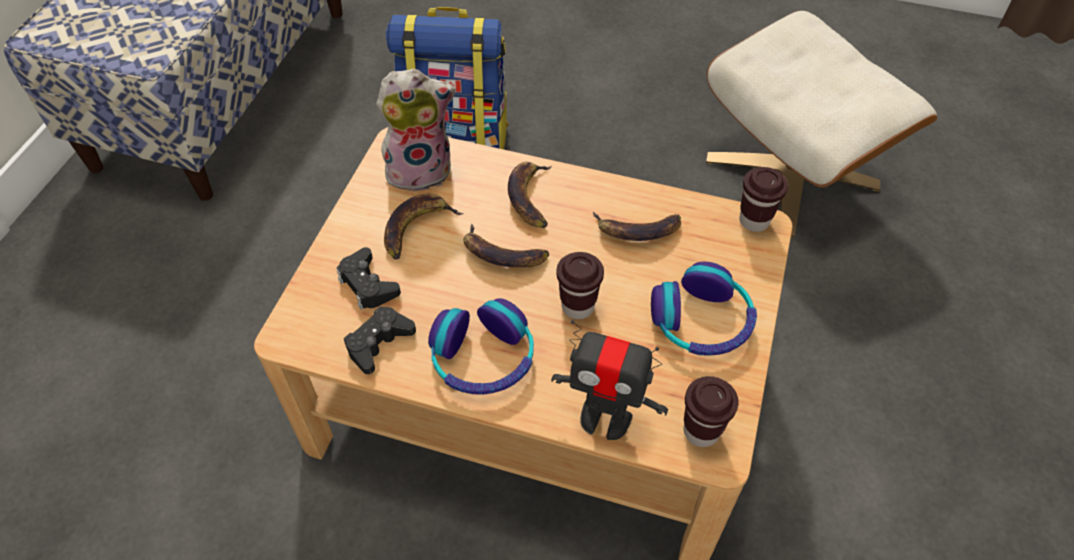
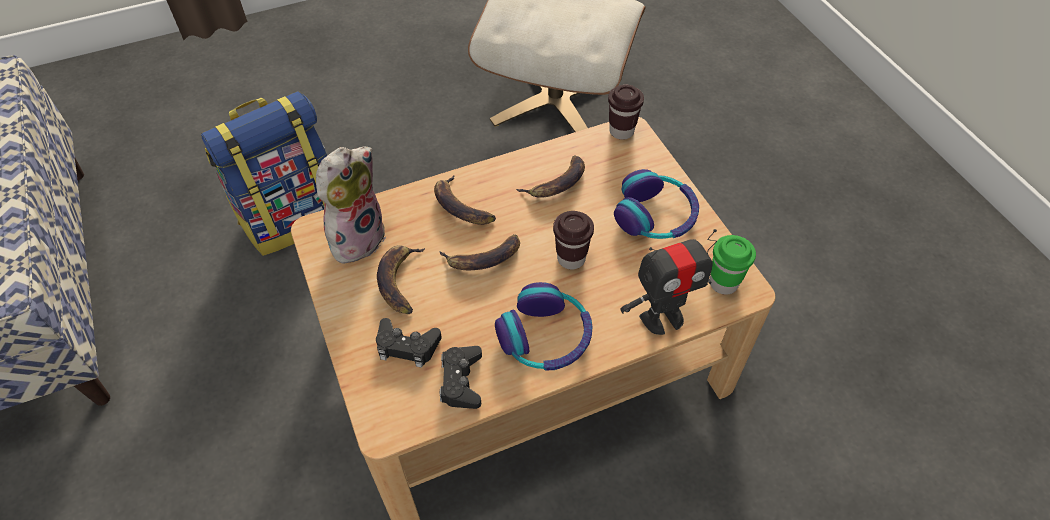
camera: 40 degrees left, 0 degrees up
(701, 431) = (723, 283): brown cup -> green cup

